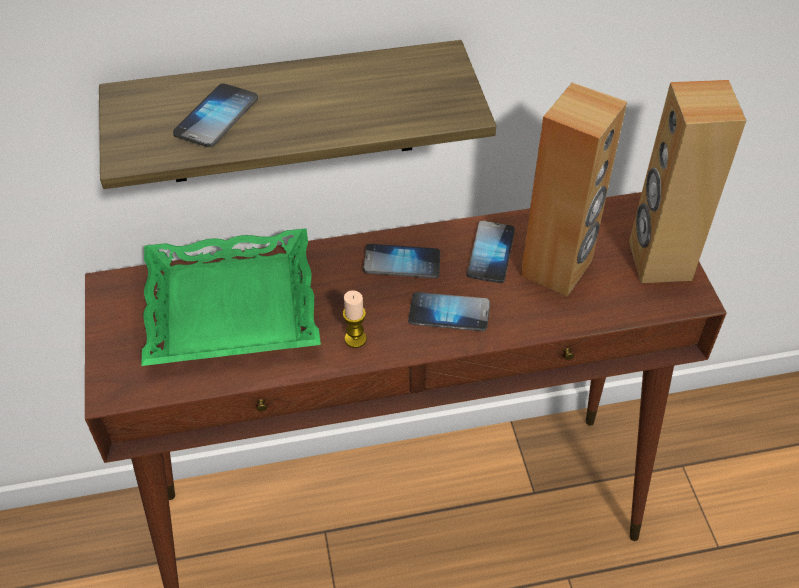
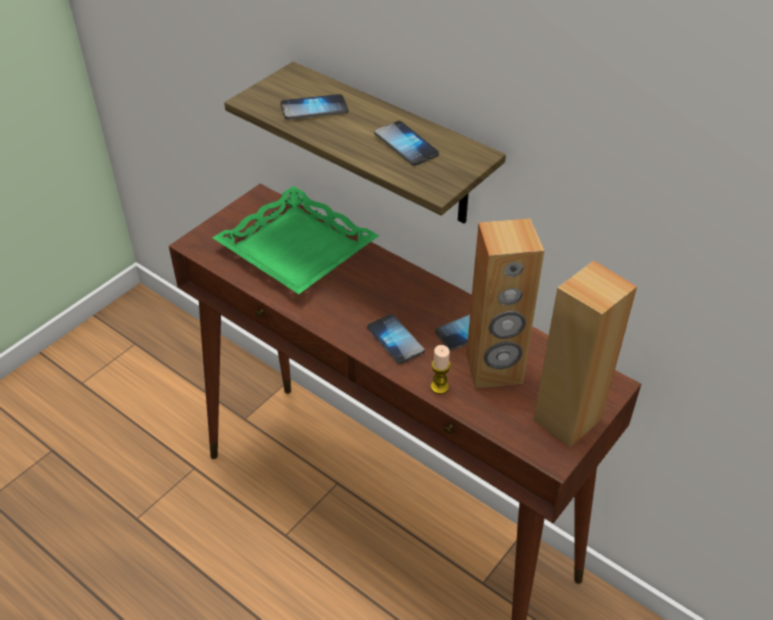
camera: 50 degrees right, 5 degrees down
(355, 339) = (329, 311): candle -> candle (439, 387)
(402, 262) = (411, 295): phone -> phone (406, 145)

